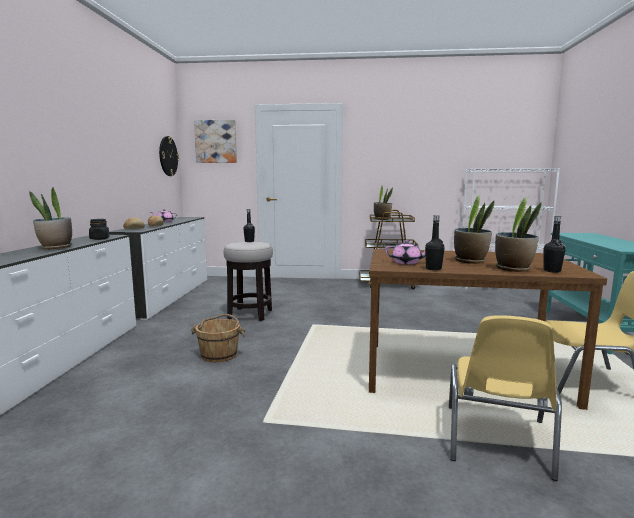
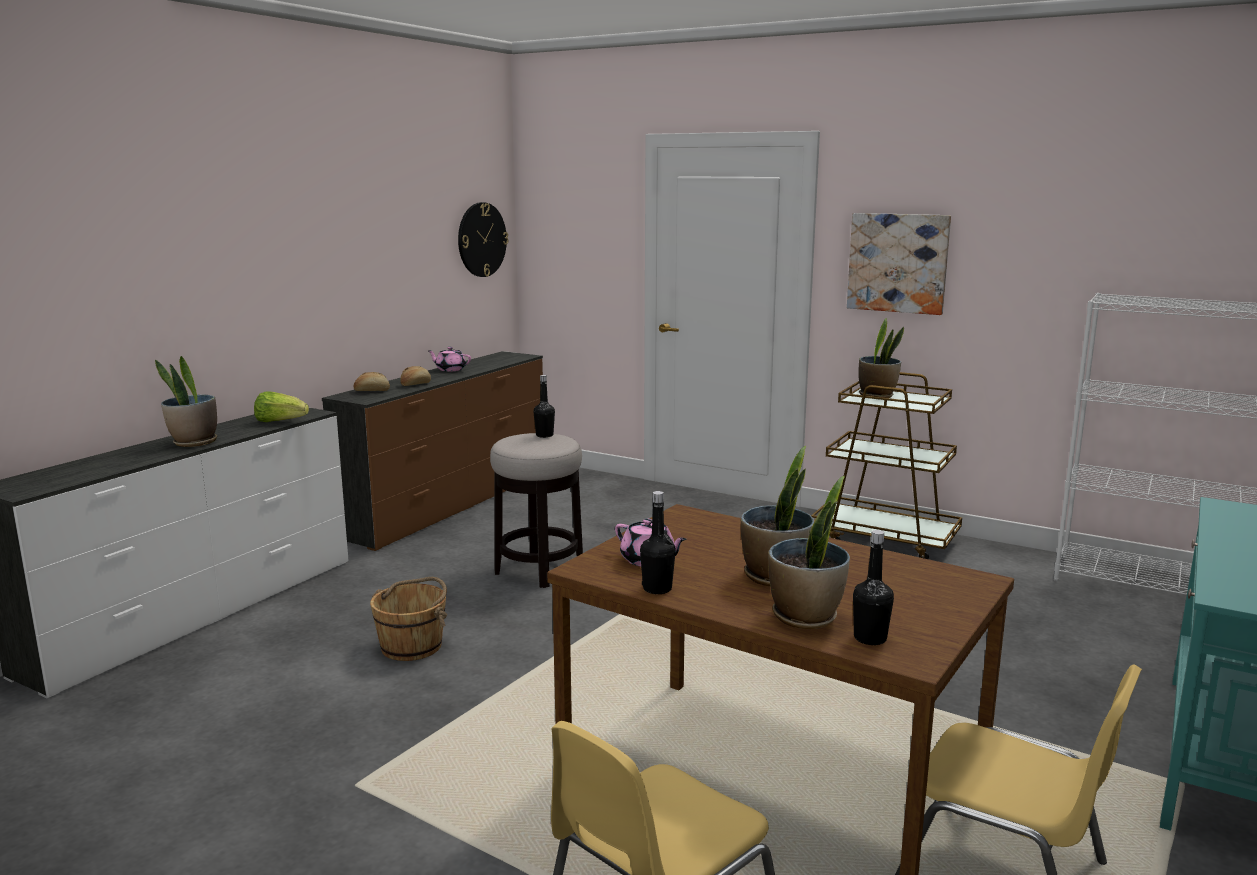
camera: 25 degrees right, 5 degrees up
(99, 239) = (280, 422): black jar -> lettuce
(169, 296) = (450, 504): white dresser -> brown dresser
(216, 141) = (575, 207): picture -> picture (898, 263)

